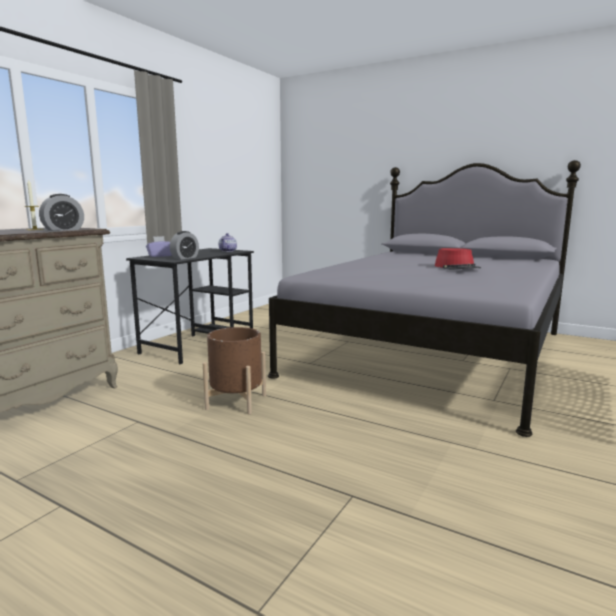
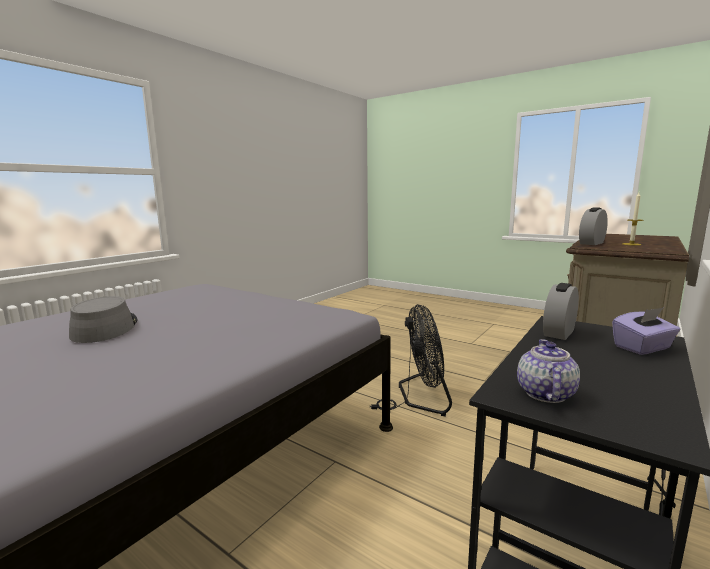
camera: 175 degrees left, 0 degrees up
(236, 402) = (415, 396): brown planter -> black fan
(457, 267) = (105, 328): red hat -> grey hat

